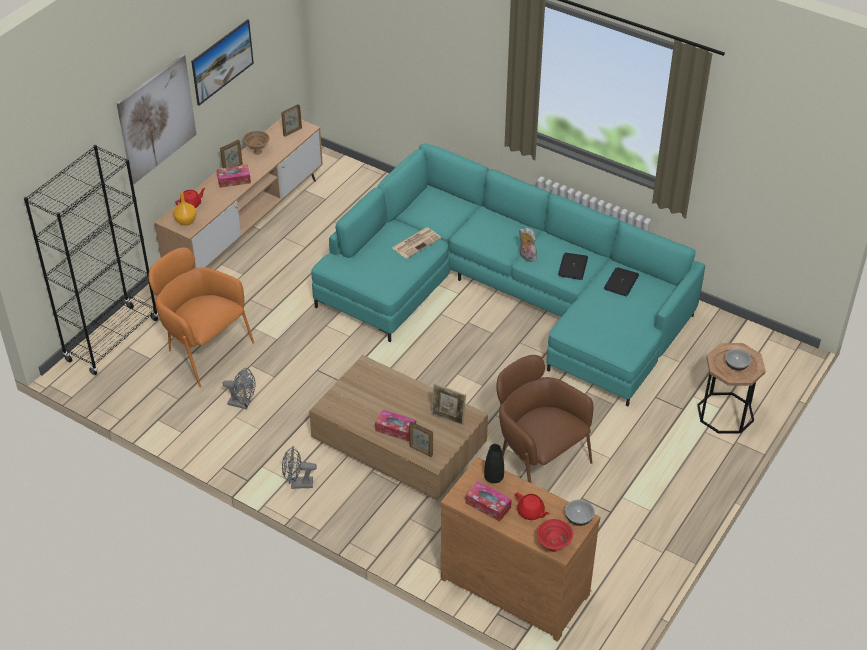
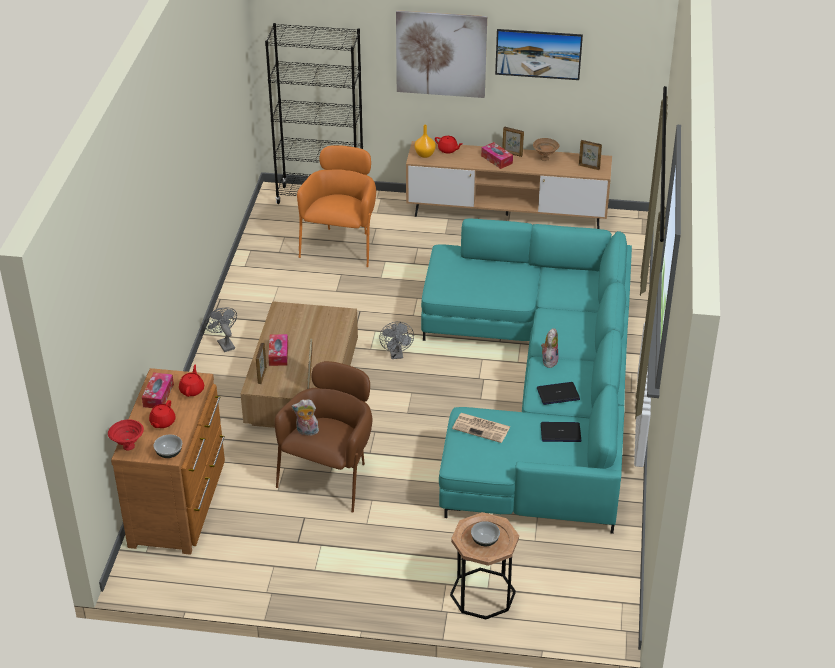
camera: 65 degrees right, 5 degrees down
(243, 403) = (295, 285): grey fan -> grey fan (396, 355)
(416, 242) = (513, 288): newspaper -> newspaper (482, 428)
(493, 478) = (192, 390): black vase -> red teapot
(541, 435) = (306, 432): none -> plush toy

